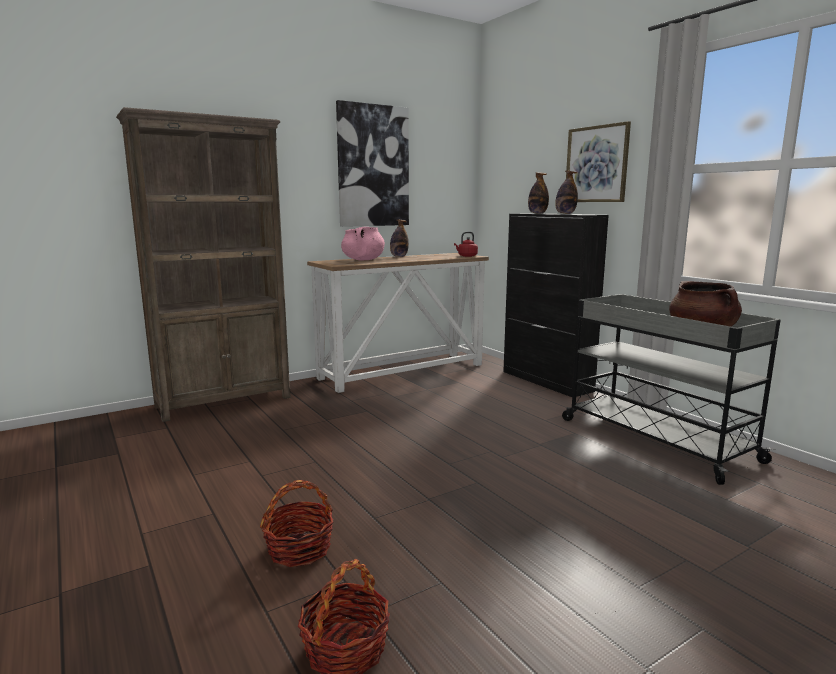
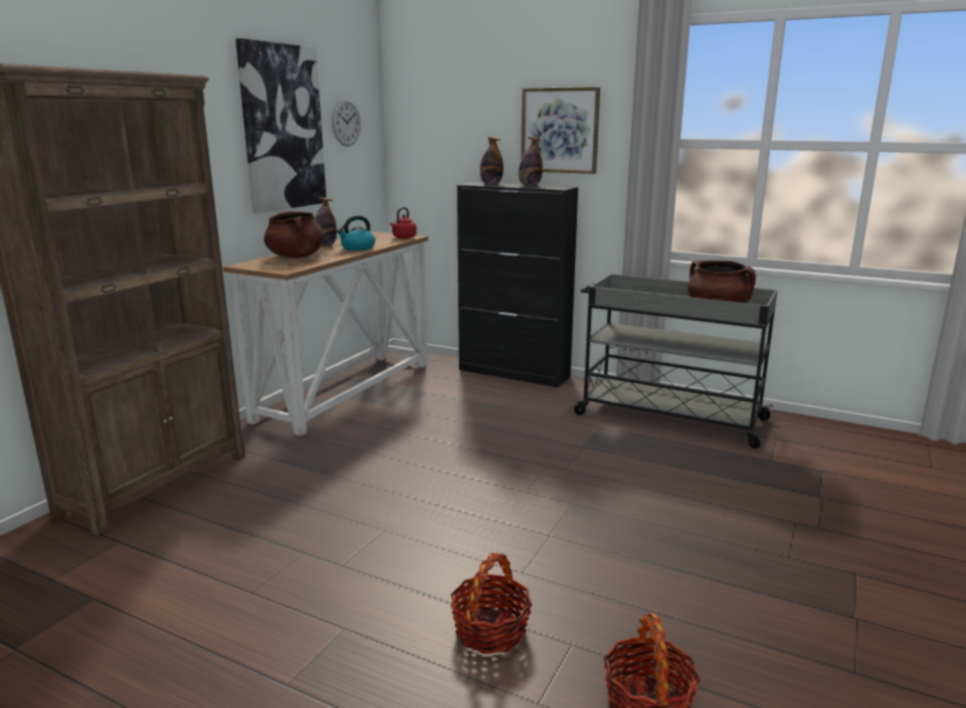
camera: 30 degrees left, 5 degrees up
(363, 260) = (296, 257): pink cooking pot -> brown cooking pot
(417, 259) = (357, 248): none -> kettle
(436, 165) = (346, 122): none -> wall clock

